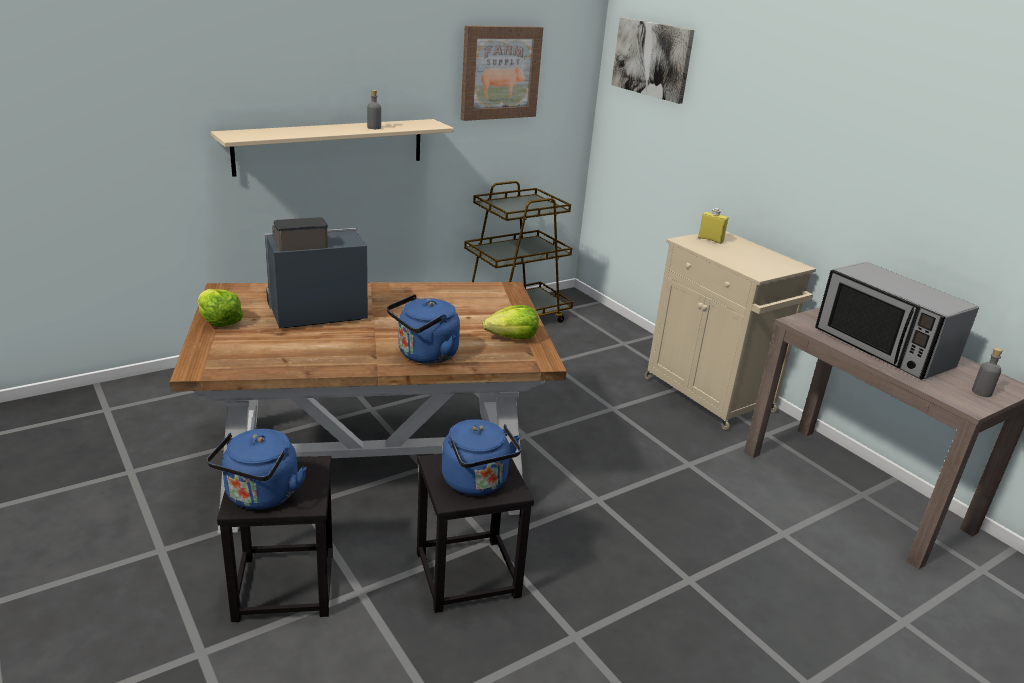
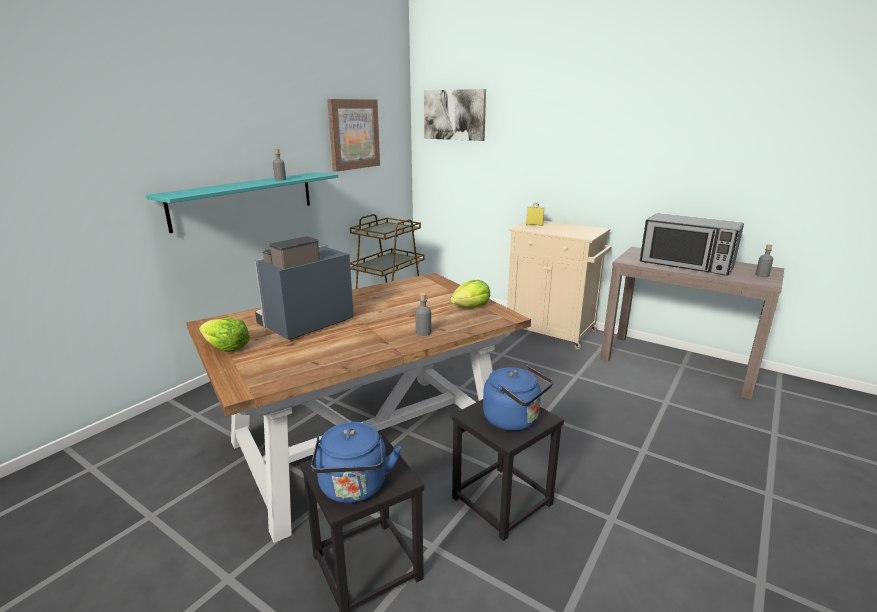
camera: 20 degrees left, 5 degrees down
(331, 146) = (245, 199): beige shelf -> turquoise shelf
(424, 355) = (423, 332): blue kettle -> grey bottle

